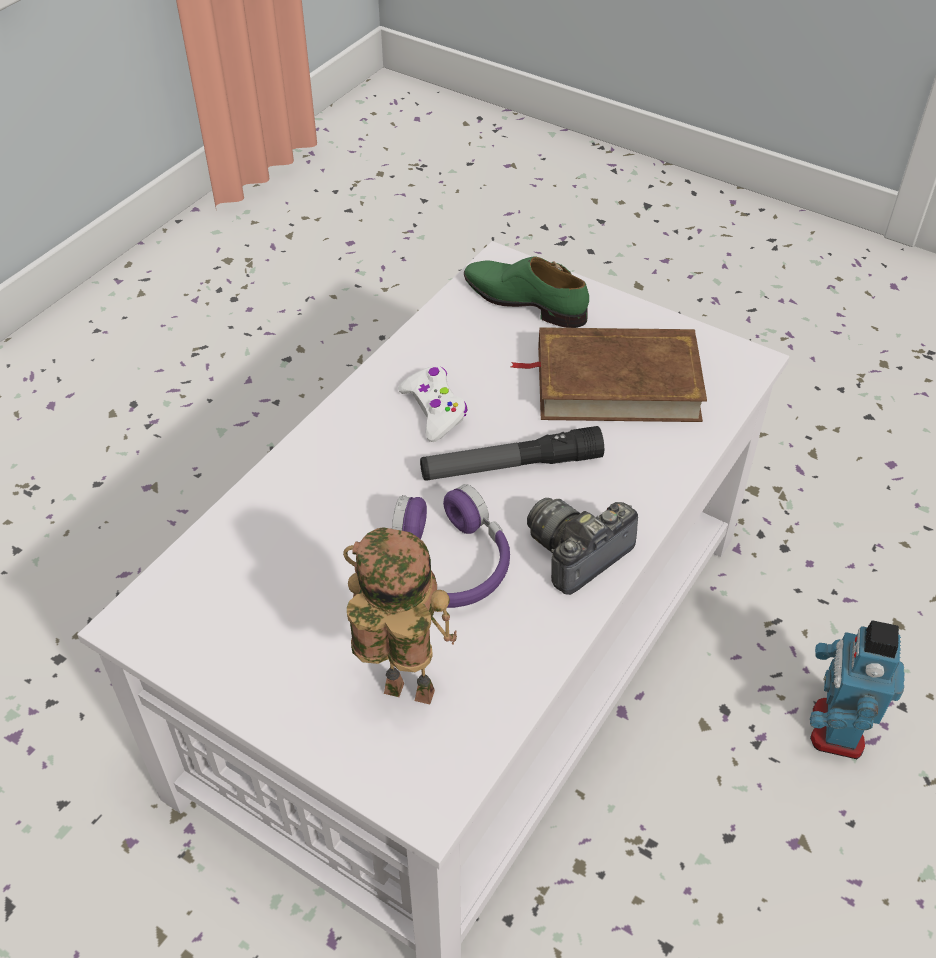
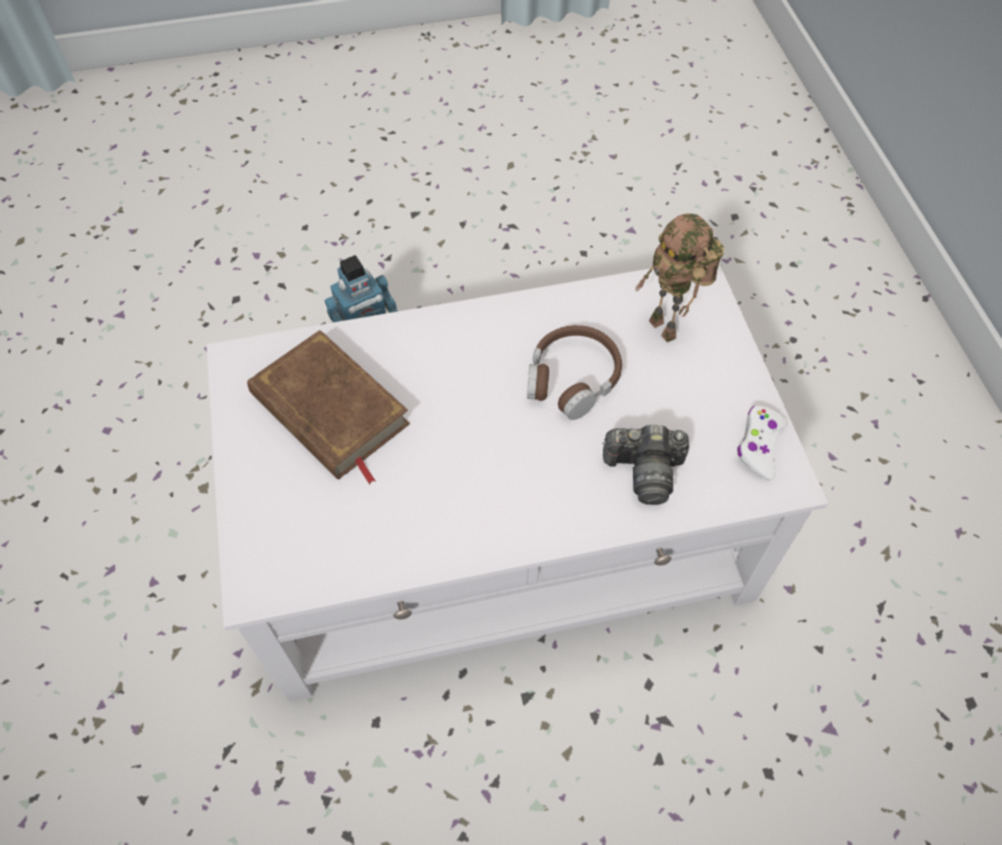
camera: 135 degrees left, 10 degrees up
(434, 410) = (464, 488): white game controller -> white game controller (759, 446)
(447, 562) = (572, 378): purple headphones -> brown headphones
(511, 466) = (467, 407): flashlight -> none
(525, 301) = (289, 532): green shoe -> none
(578, 553) = (496, 329): camera -> camera (644, 471)

